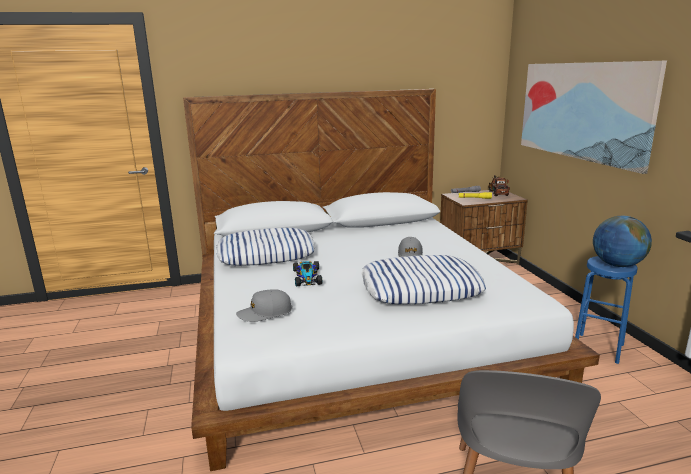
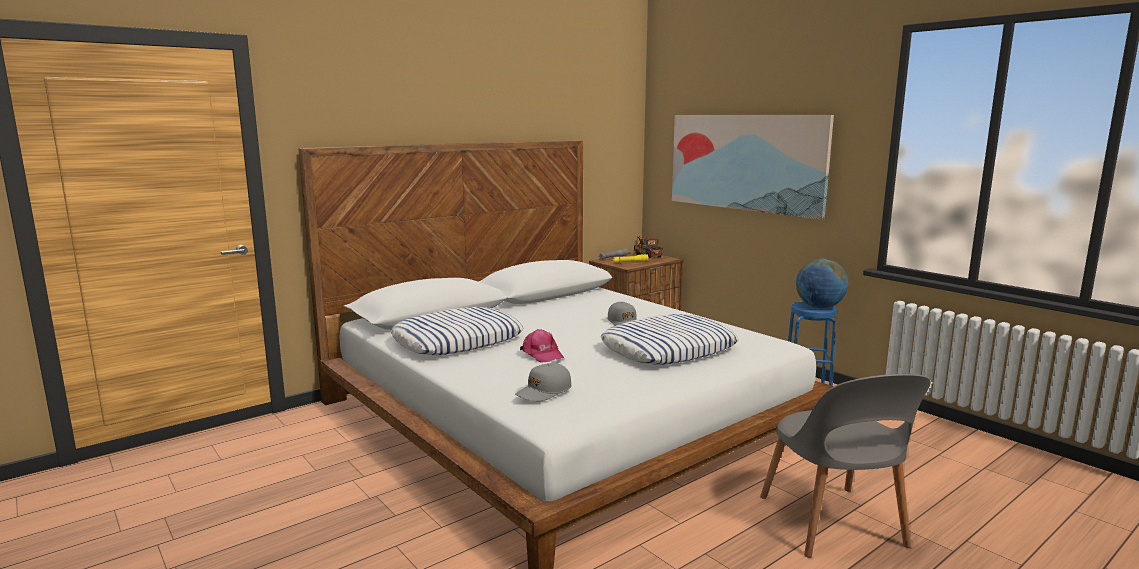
camera: 25 degrees left, 5 degrees down
(307, 277) = (542, 354): toy car -> pink cap

